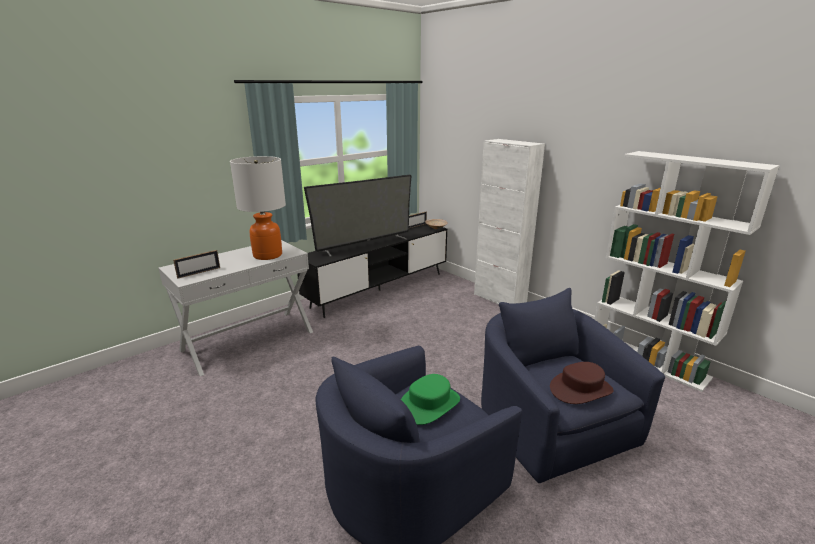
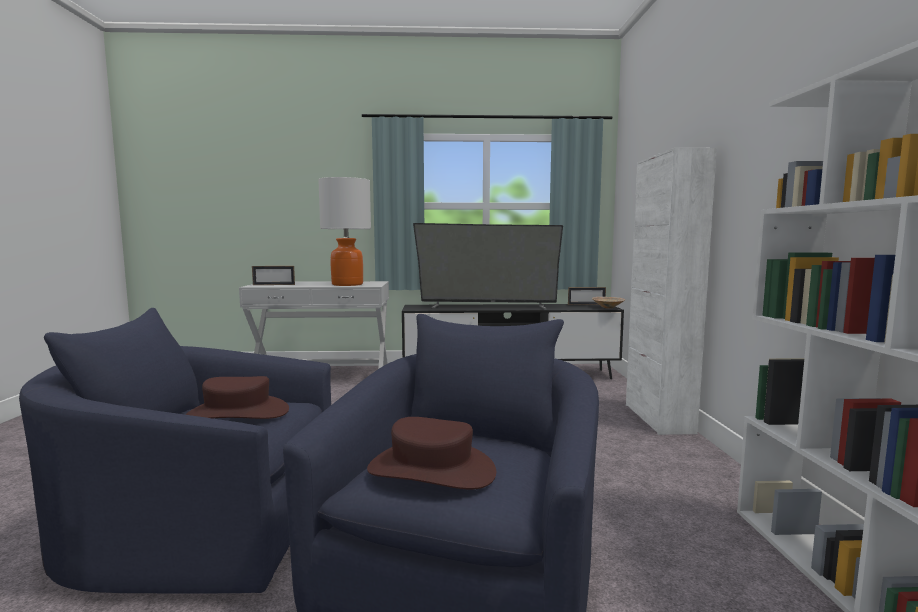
camera: 40 degrees right, 15 degrees down
(429, 404) = (237, 413): green hat -> brown hat

